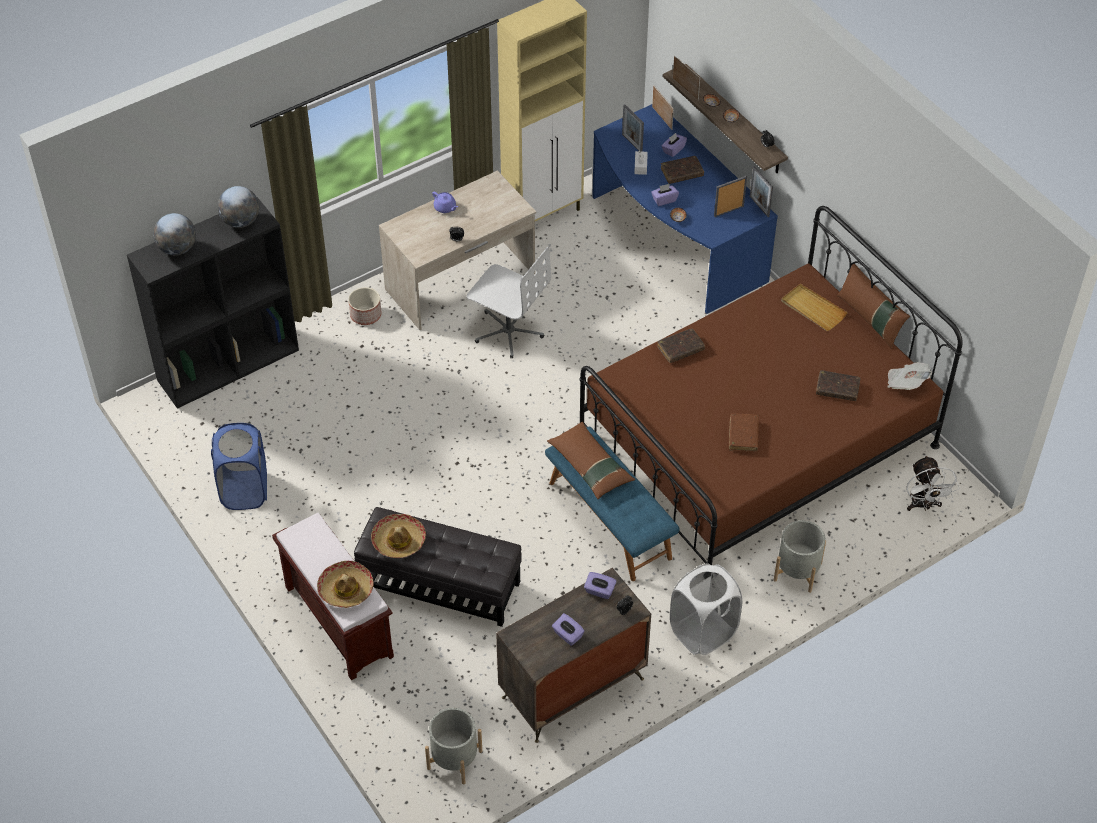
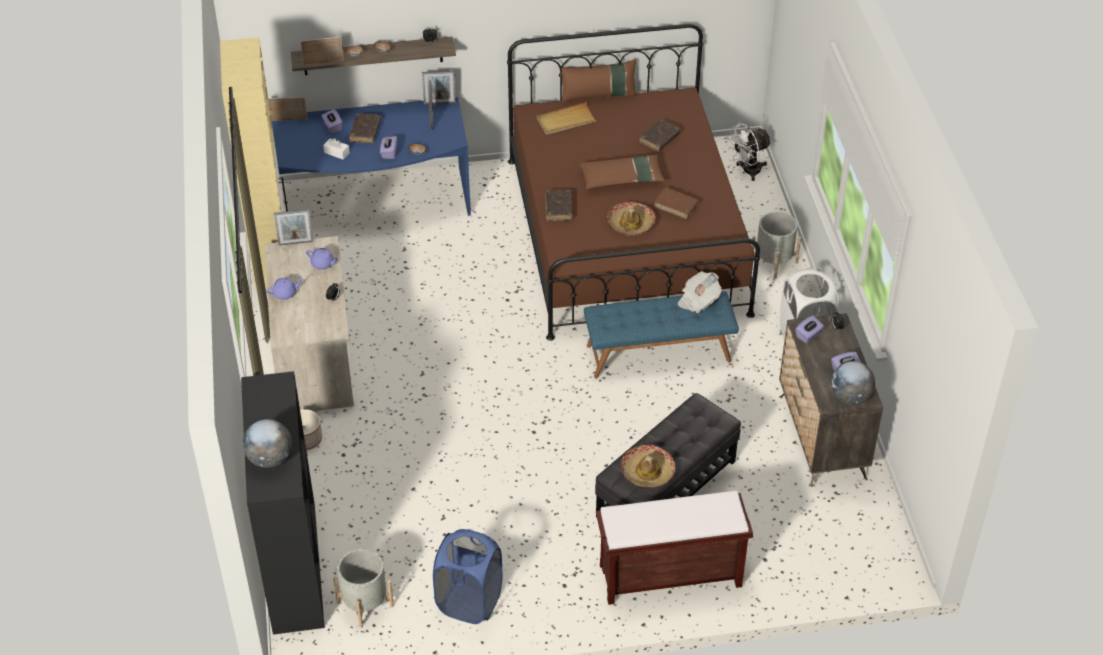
camera: 65 degrees left, 5 degrees down
(240, 221) = (267, 399): globe -> globe (850, 397)
(346, 589) = (705, 513): hat -> hat (631, 224)
(454, 759) = (861, 540): grey planter -> grey planter (365, 604)
(495, 216) = (323, 264): none -> purple teapot
(508, 331) = (400, 345): white office chair -> none
(590, 466) = (633, 320): brown pillow -> brown pillow (622, 179)
(632, 143) = (303, 148): picture frame -> picture frame (295, 243)
(906, 383) = (676, 102): newspaper -> newspaper (698, 300)
(923, 505) = (747, 171): white fan -> white fan turned 135 degrees clockwise

